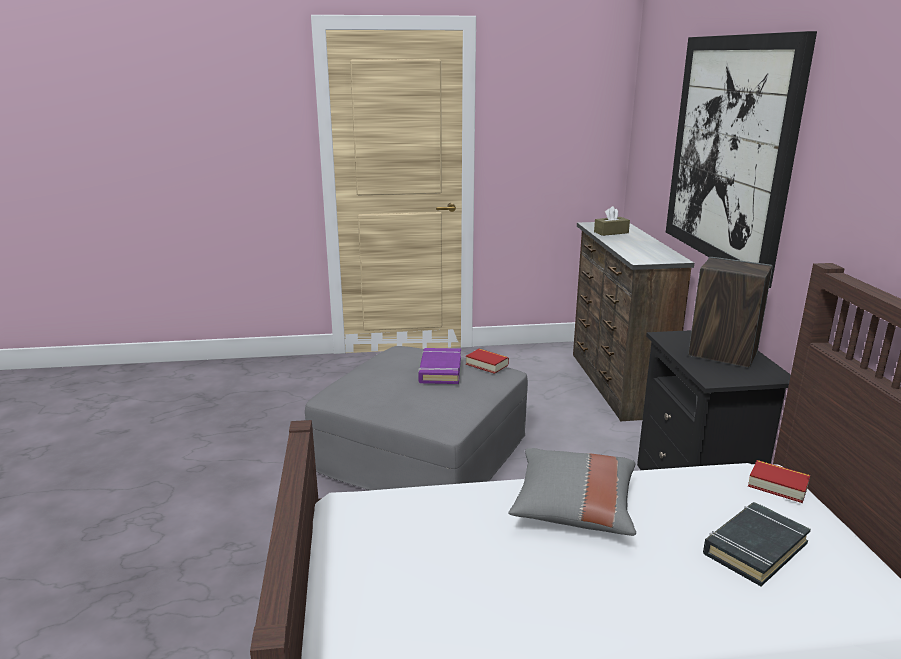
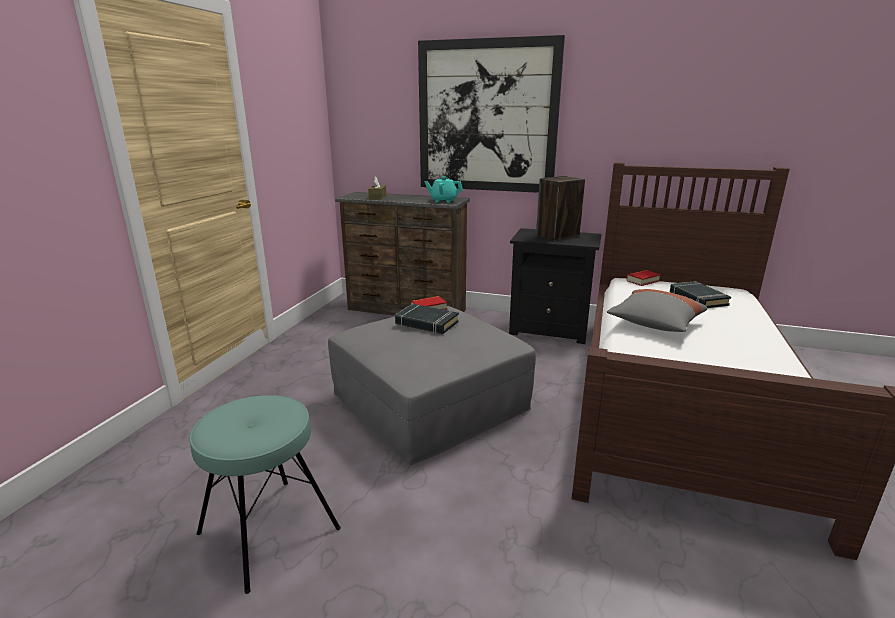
camera: 65 degrees left, 0 degrees up
(216, 438) = (268, 531): none -> turquoise stool
(440, 370) = (426, 323): purple book -> black book
(644, 256) = (443, 201): none -> turquoise teapot

